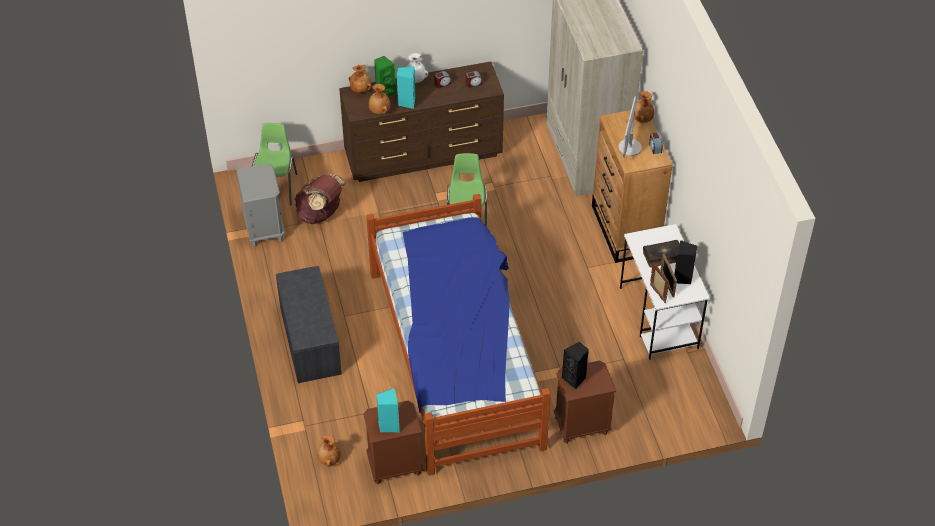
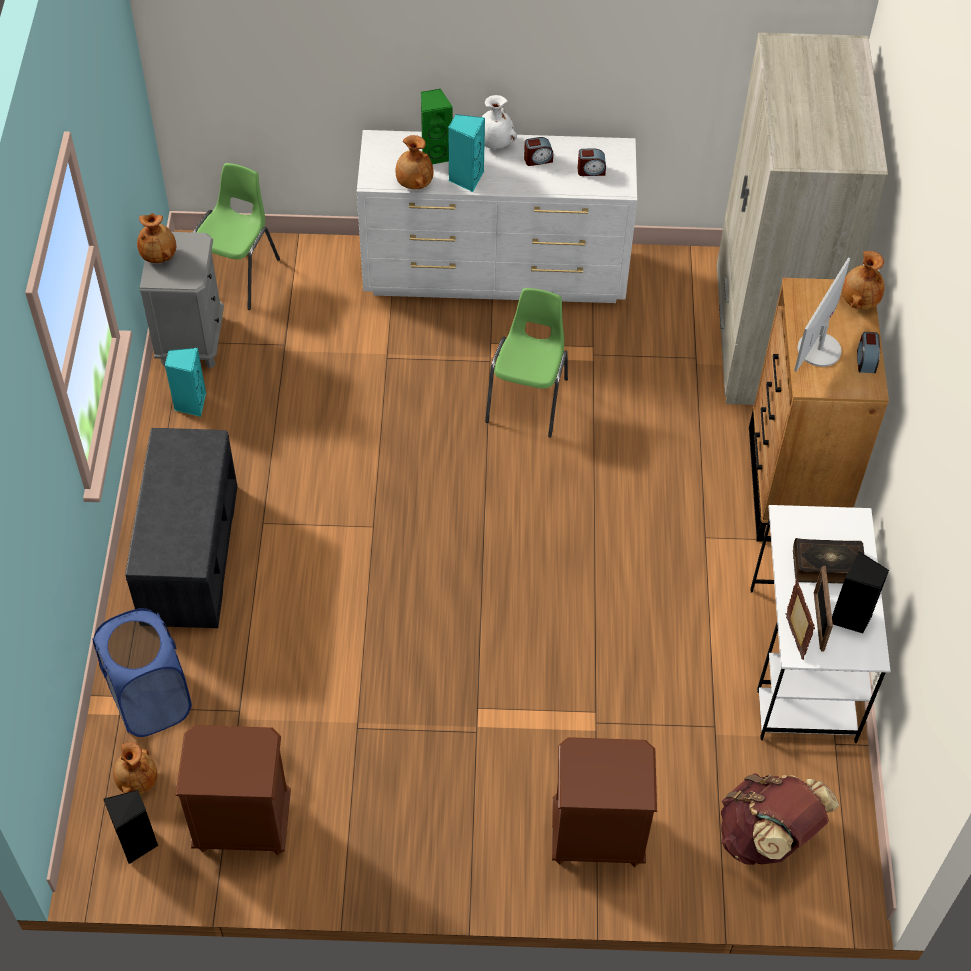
camera: 15 degrees right, 5 degrees up
(319, 419) = (150, 701): none -> blue laundry basket
(321, 214) = (291, 336): brown backpack -> brown backpack (767, 837)
(361, 89) = (397, 139): brown vase -> brown vase (159, 255)
(388, 425) = (219, 768): turquoise speaker -> turquoise speaker (190, 403)
(424, 155) = (496, 274): brown dresser -> white dresser
(456, 357) = (422, 647): bed -> none
(575, 379) = (587, 766): black speaker -> black speaker (138, 843)

